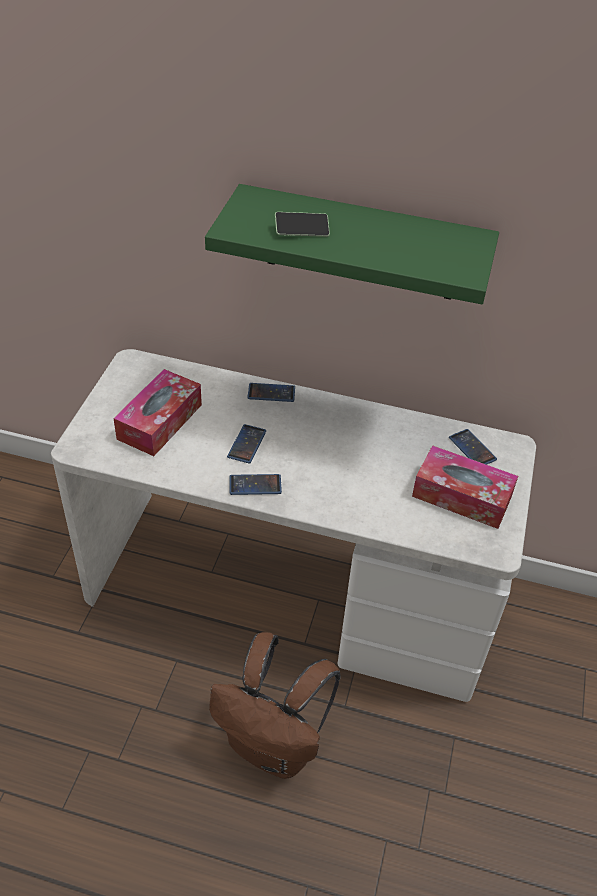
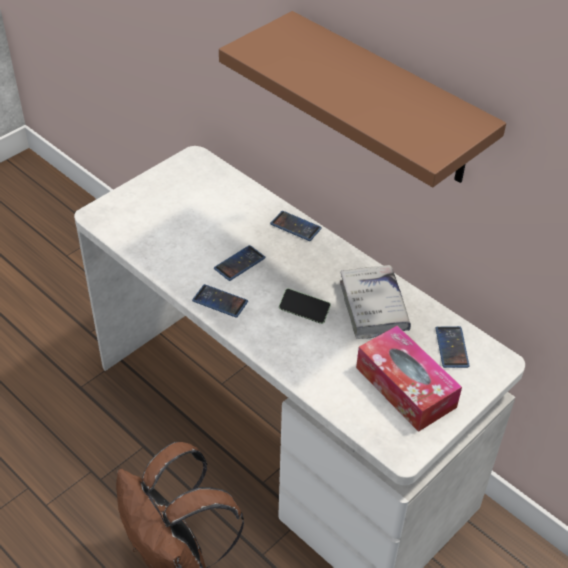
camera: 30 degrees right, 0 degrees up
(160, 422) = (180, 217): tissue box -> none
(301, 231) = (308, 68): phone -> phone (304, 311)
(362, 244) = (387, 100): green shelf -> brown shelf
(388, 439) = (373, 307): none -> white book

